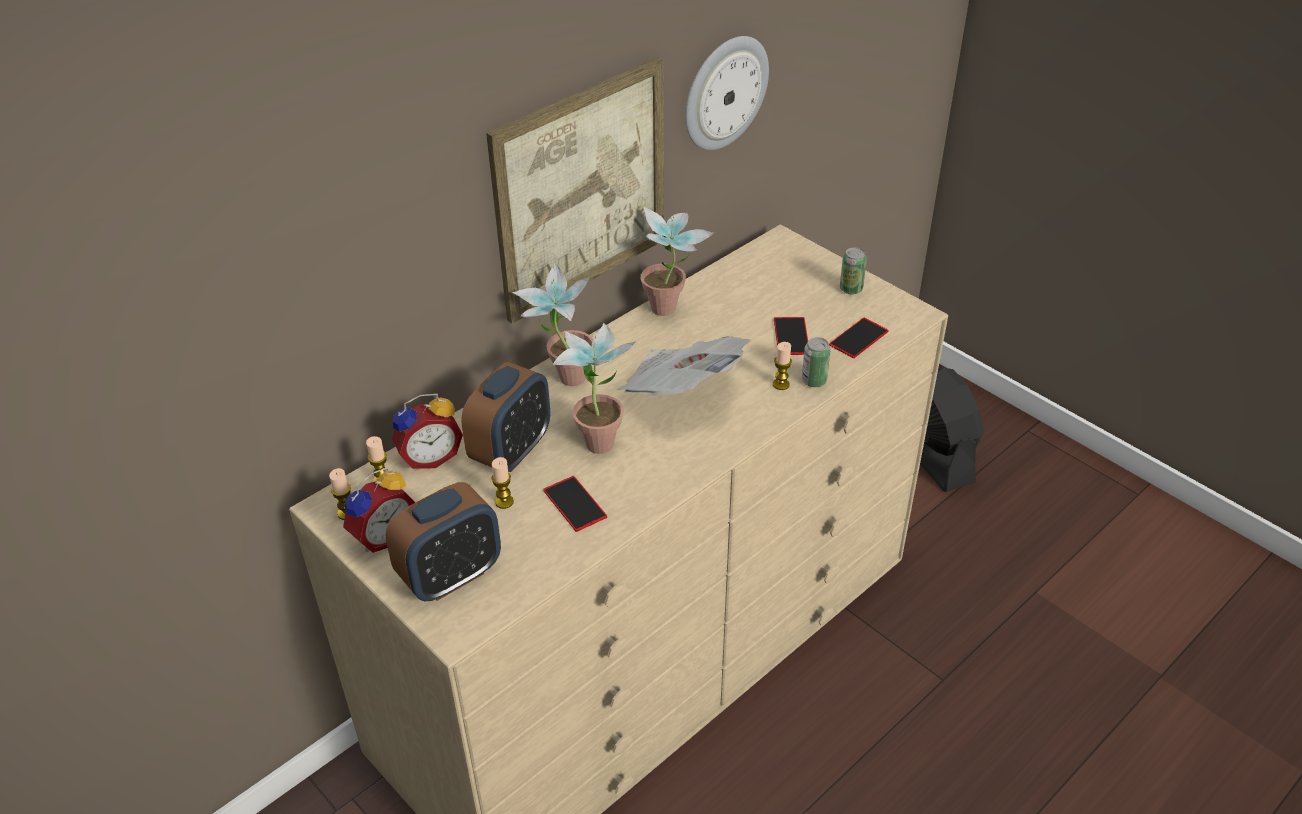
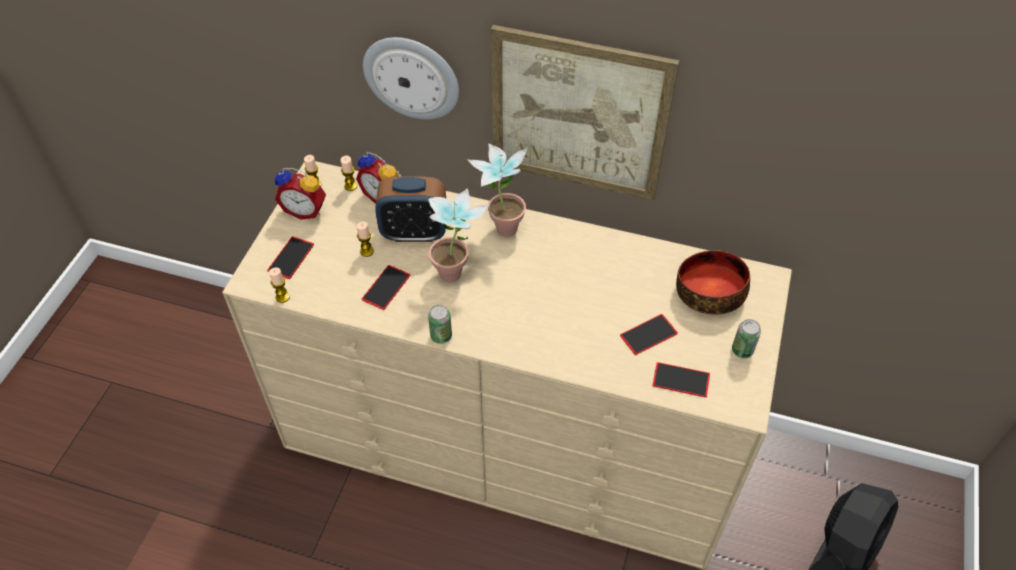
camera: 60 degrees right, 10 degrees up
(451, 576) = (291, 257): alarm clock -> phone
(671, 312) = (619, 249): potted plant -> none
(682, 391) = (535, 294): newspaper -> none
(724, 92) = (754, 129): wall clock -> wall clock (412, 77)
(770, 278) = (710, 291): none -> bowl
(781, 384) = (585, 350): candle -> candle (282, 297)
(814, 381) = (605, 370): can -> can (441, 336)

